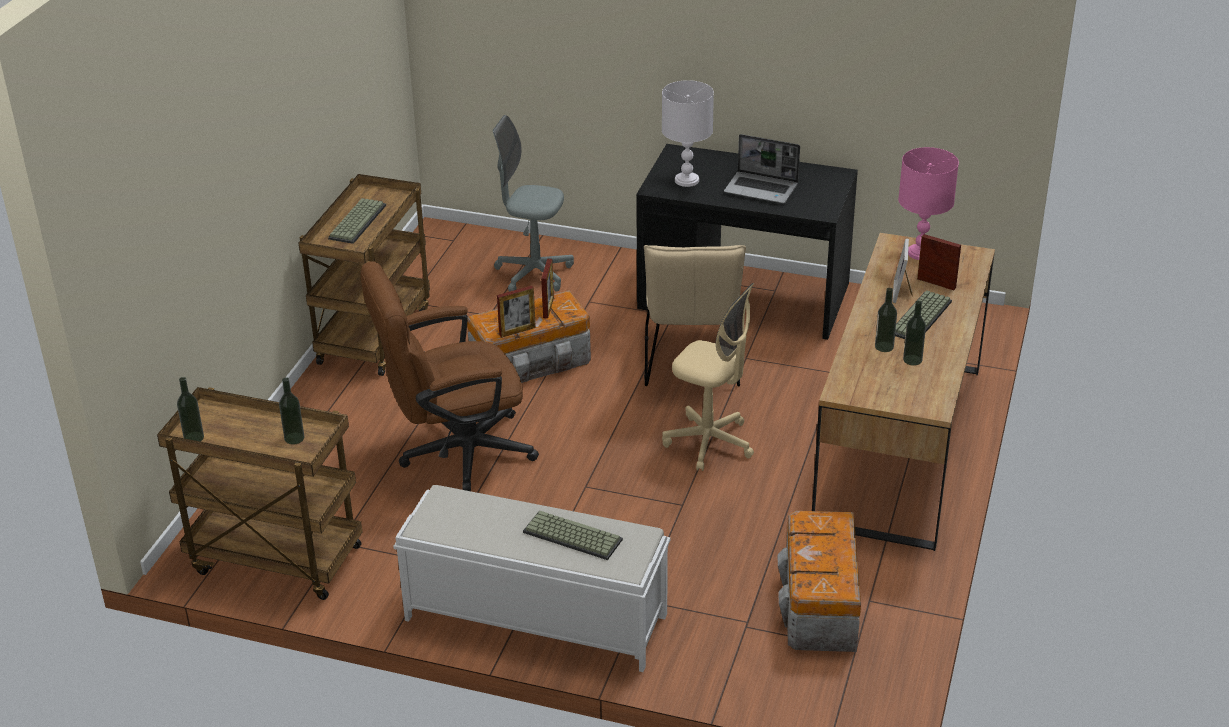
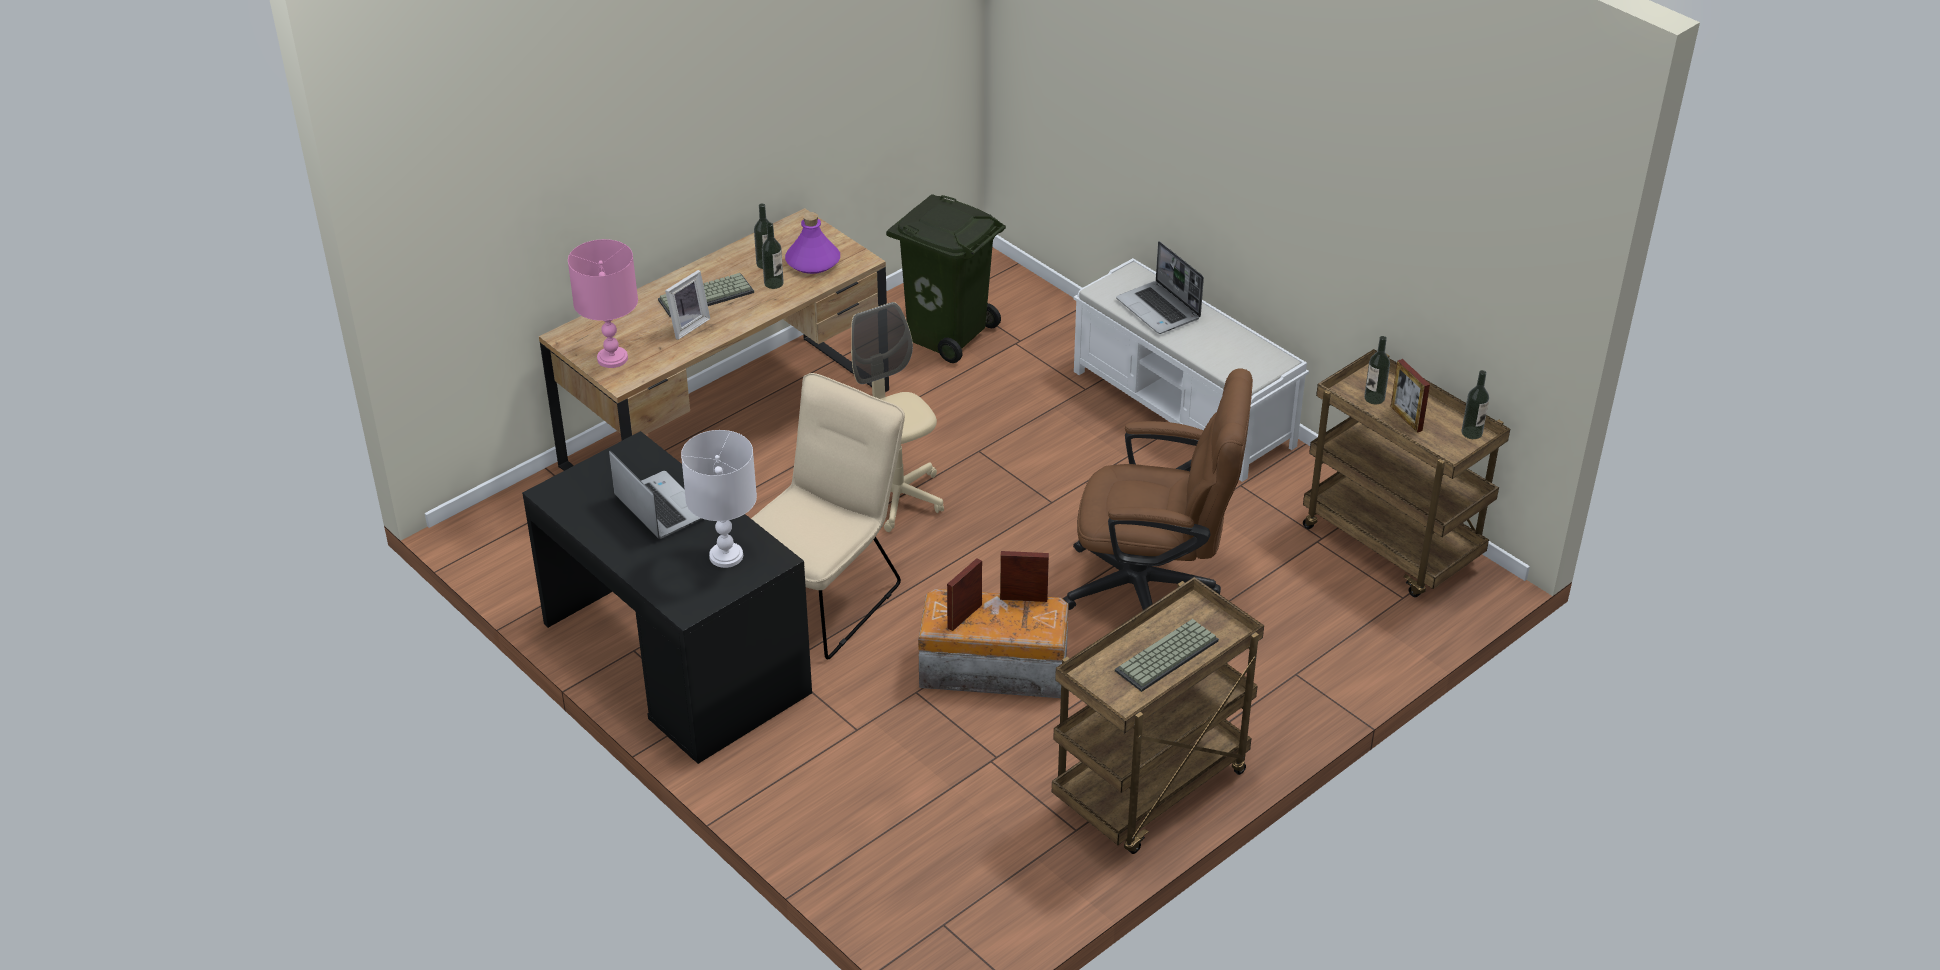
camera: 150 degrees left, 5 degrees up
(534, 273) = (885, 807): grey office chair -> none
(570, 537) = (1159, 309): keyboard -> laptop
(819, 605) = (947, 333): storage box -> green trash can
(878, 376) = (812, 261): none -> purple bottle
(936, 283) = (644, 322): picture frame -> picture frame (1406, 418)

